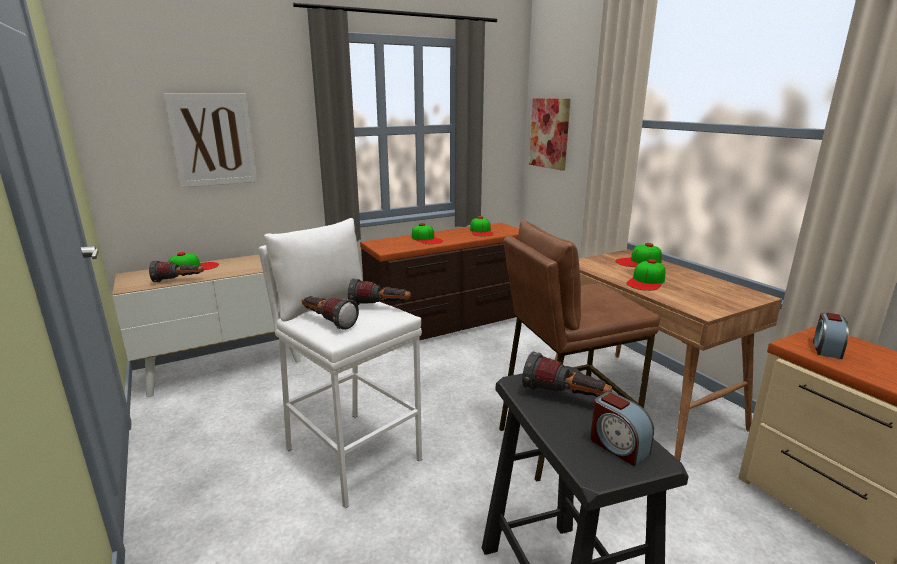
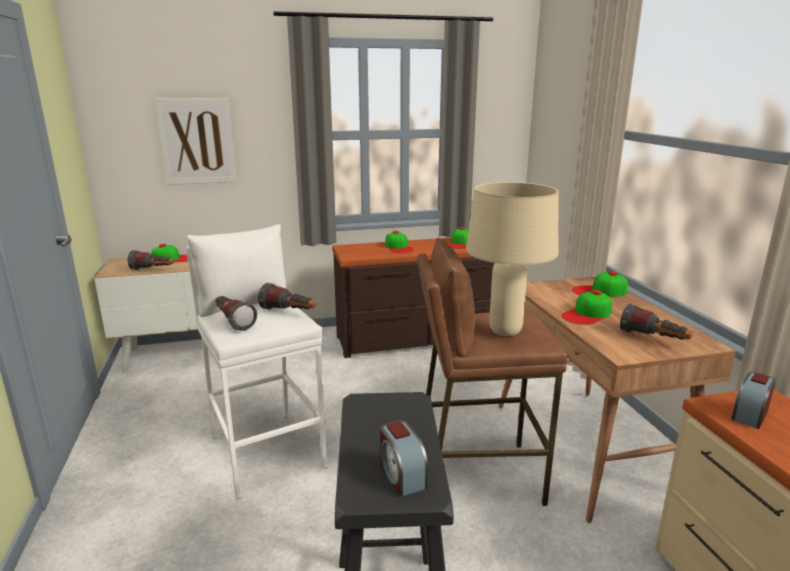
camera: 15 degrees right, 0 degrees up
(550, 133) = (549, 141): picture -> none
(565, 397) = (392, 421): flashlight -> flashlight (653, 339)
(595, 303) = (504, 331): none -> beige table lamp

